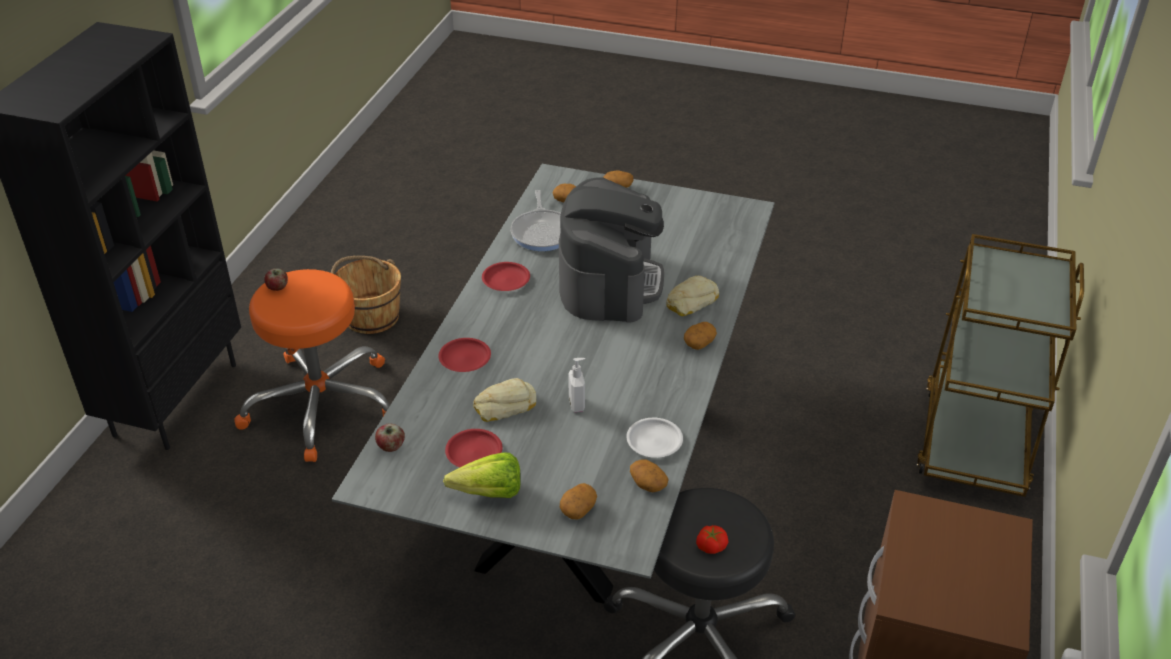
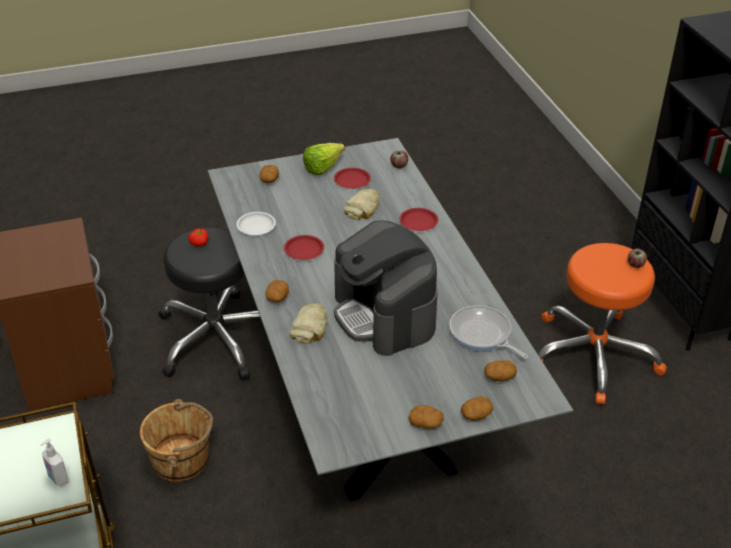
camera: 145 degrees right, 0 degrees up
(370, 316) = (663, 439): brown bucket -> brown bucket (182, 460)
(506, 280) = (458, 283): red plate -> red plate (303, 250)
(577, 404) = (321, 226): soap dispenser -> soap dispenser (57, 479)
(647, 483) = (242, 204): potato -> potato (426, 423)

